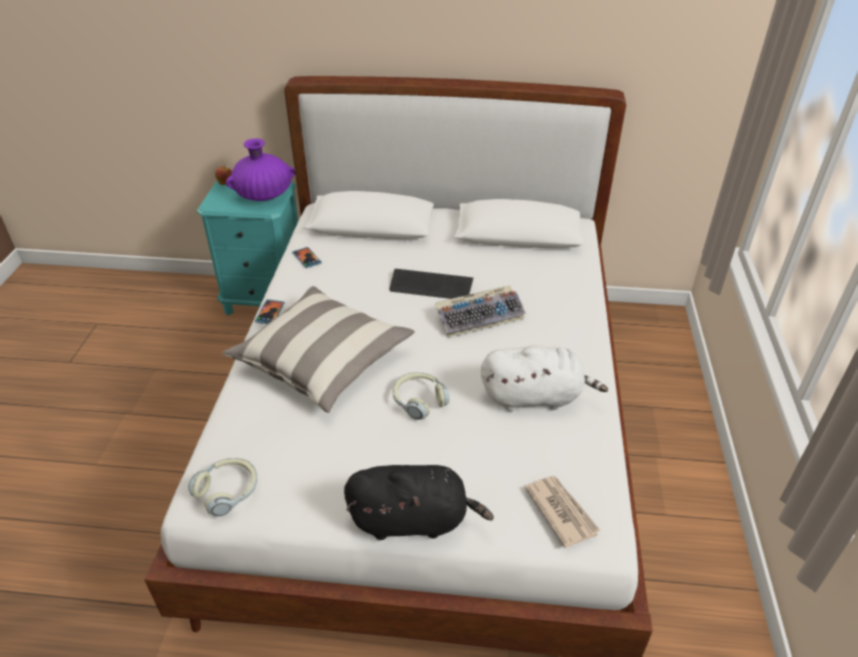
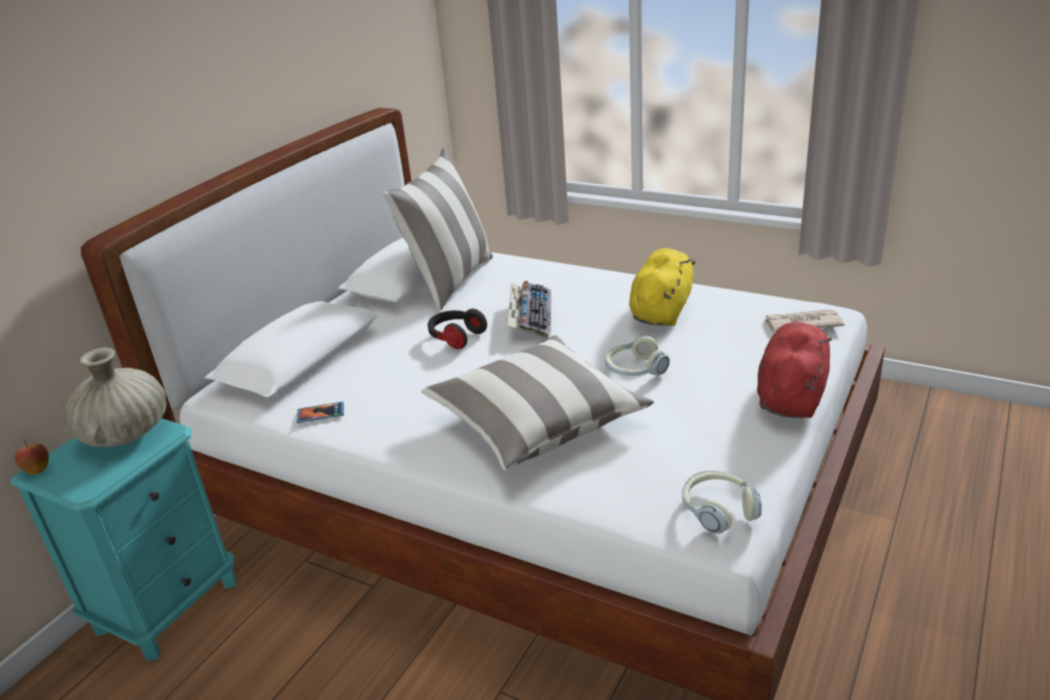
camera: 65 degrees left, 10 degrees down
(264, 196) = (127, 434): purple vase -> beige vase
(270, 313) = (412, 453): phone -> none
(413, 520) = (791, 395): black plush toy -> red plush toy
(431, 286) = (456, 337): keyboard -> headphones
(522, 255) = (449, 281): none -> pillow
(535, 397) = (662, 310): white plush toy -> yellow plush toy

